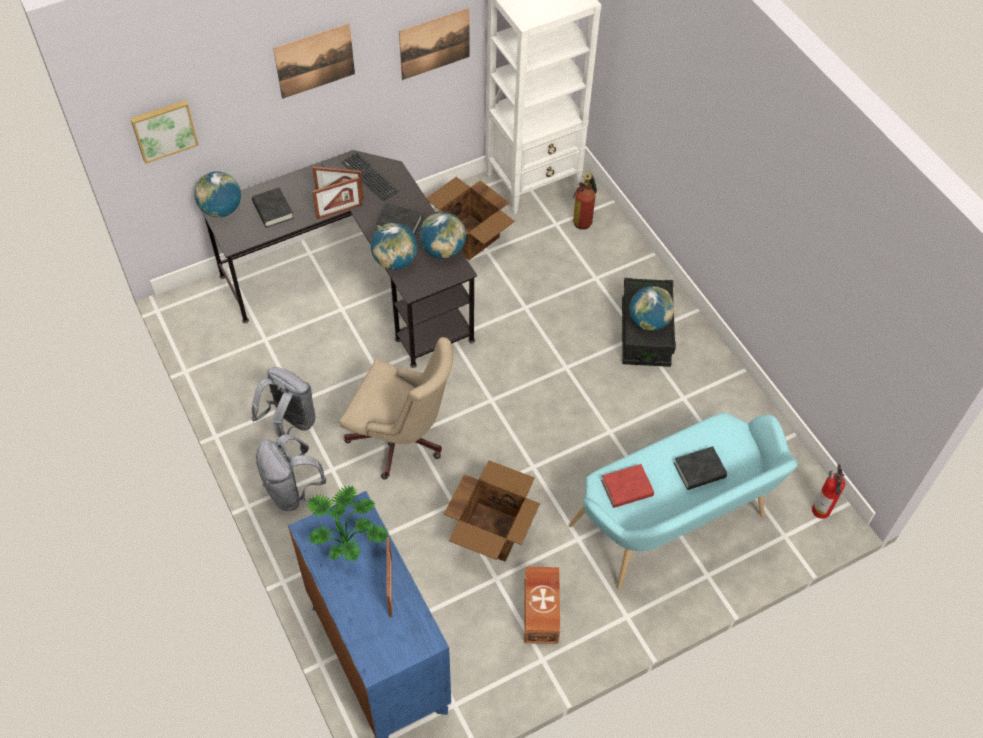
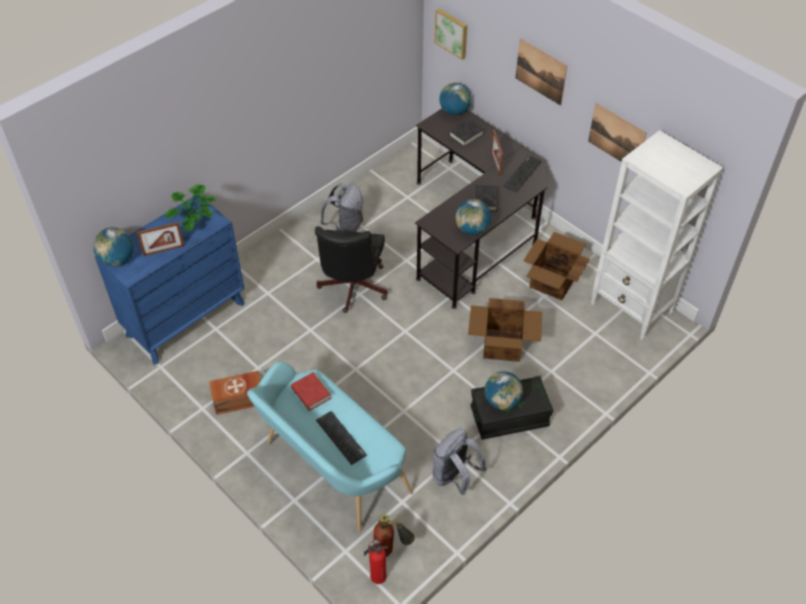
camera: 75 degrees right, 5 degrees down
(292, 490) = (294, 244): grey backpack -> grey backpack (454, 477)
(339, 211) = (481, 167): picture frame -> none
(395, 261) = (449, 206): globe -> globe (117, 259)
(402, 440) = (352, 289): beige office chair -> black office chair
(492, 531) = (295, 357): cardboard box -> cardboard box (503, 345)
(584, 217) = (612, 350): fire extinguisher -> fire extinguisher (391, 549)
(699, 471) = (341, 437): black book -> keyboard

